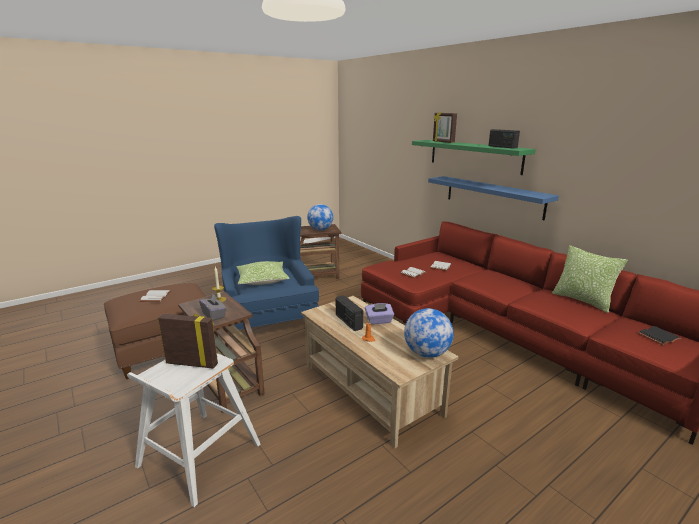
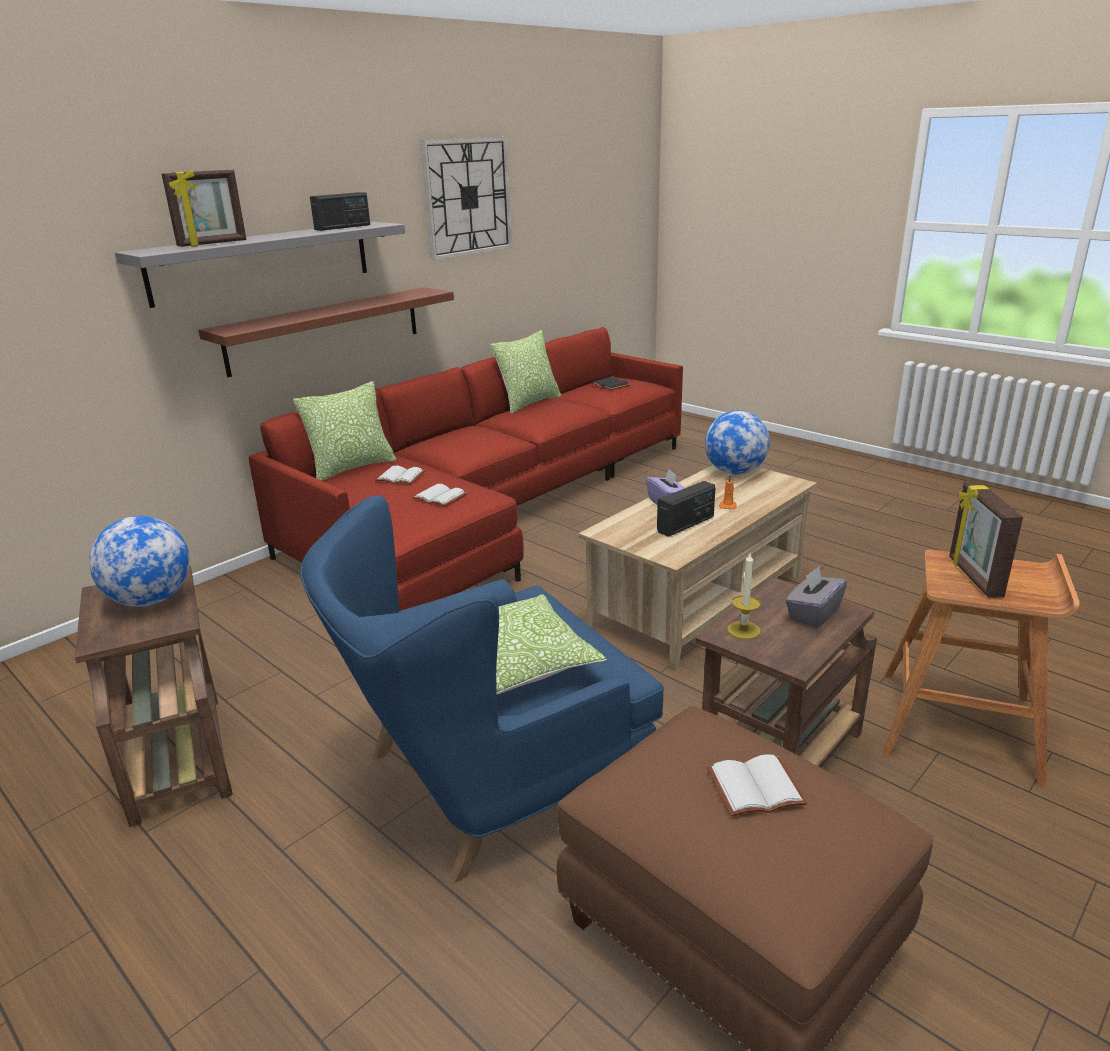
camera: 100 degrees left, 5 degrees up
(198, 456) = (960, 726): white stool -> brown stool
(456, 259) = (352, 468): none -> pillow
(474, 156) = (263, 262): green shelf -> grey shelf
(493, 196) = (325, 330): blue shelf -> brown shelf
(615, 146) = (468, 197): none -> wall clock

